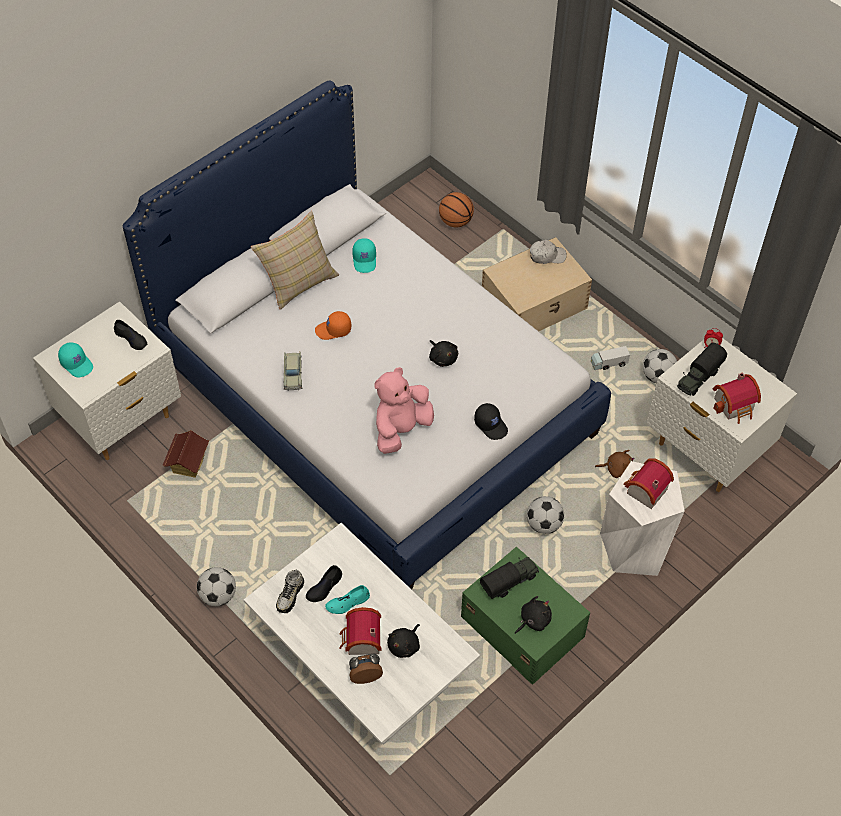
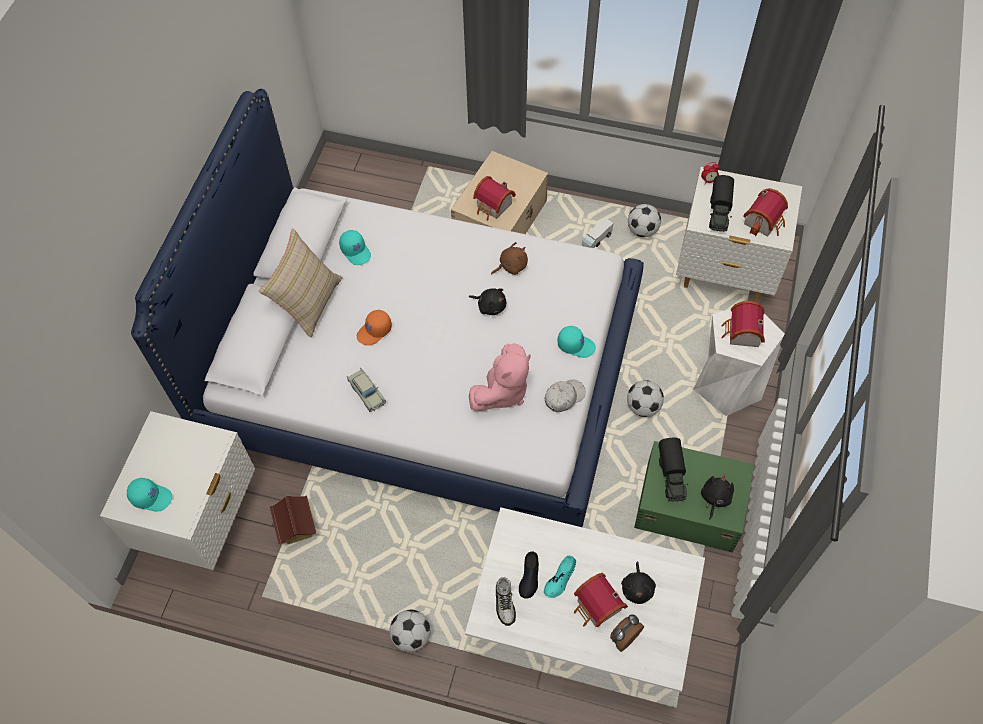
camera: 30 degrees left, 5 degrees up
(131, 338) = (190, 442): black shoe -> none
(401, 429) = (502, 391): pink plush toy -> pink plush toy turned 150 degrees counterclockwise
(456, 221) = (383, 179): basketball -> none
(491, 425) = (576, 345): black cap -> turquoise cap
(509, 582) = (671, 475): toy truck -> toy truck turned 150 degrees clockwise
(521, 285) = (493, 207): none -> toy house
(547, 256) = (496, 170): white cap -> white cap (564, 397)
(616, 469) = (666, 326): brown plush toy -> brown plush toy (511, 266)

